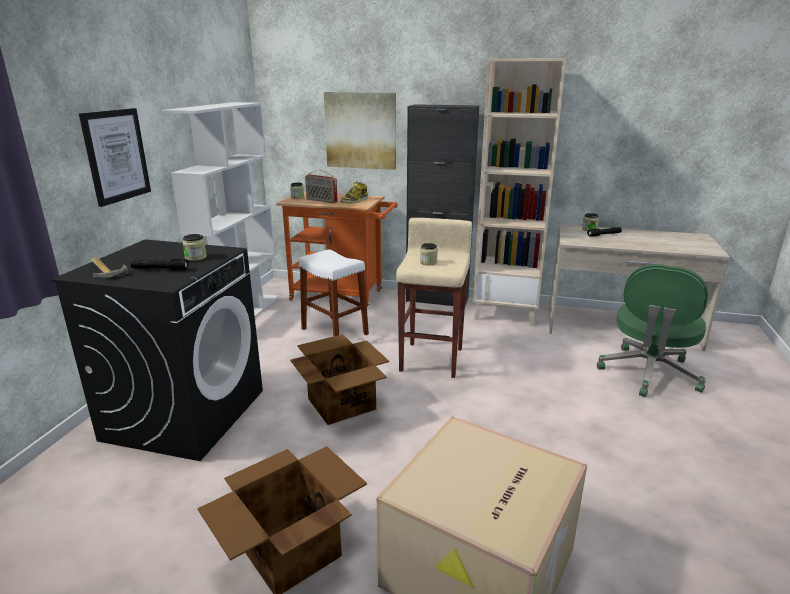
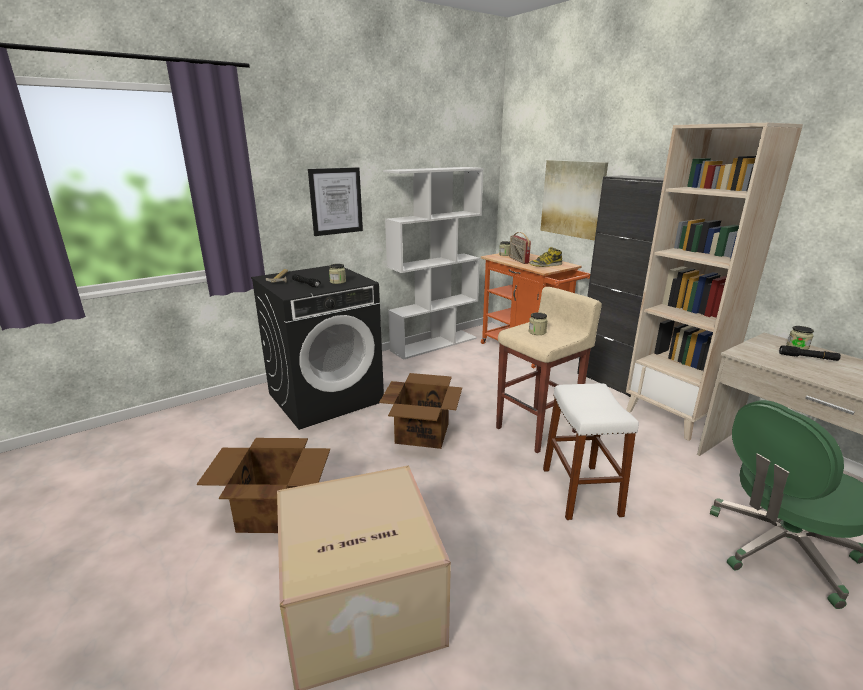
camera: 40 degrees right, 0 degrees up
(334, 331) = (485, 378): white stool -> white stool (580, 491)

